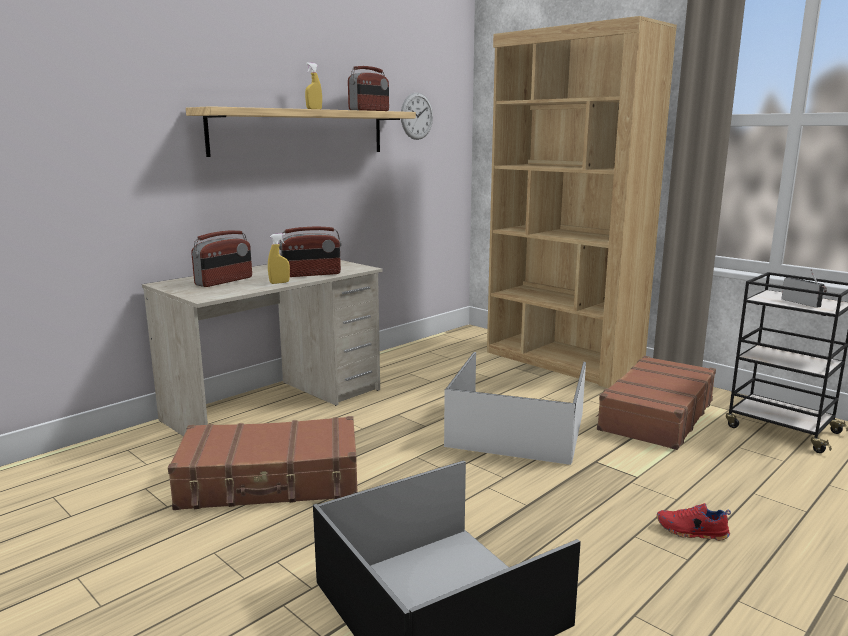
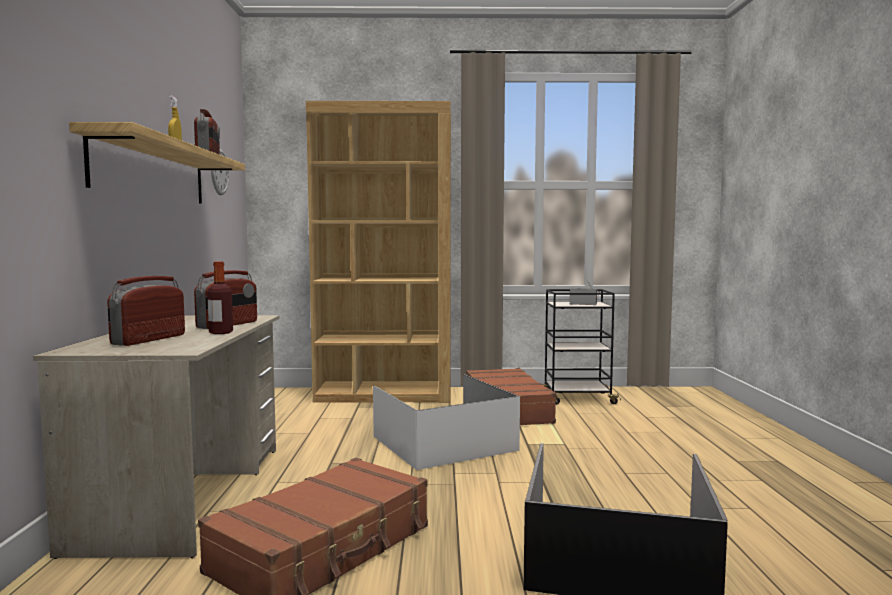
camera: 45 degrees left, 10 degrees down
(224, 281) = (148, 339): radio -> radio turned 150 degrees counterclockwise
(279, 283) = (221, 332): yellow spray bottle -> bottle
(691, 532) = (642, 460): red shoe -> none

